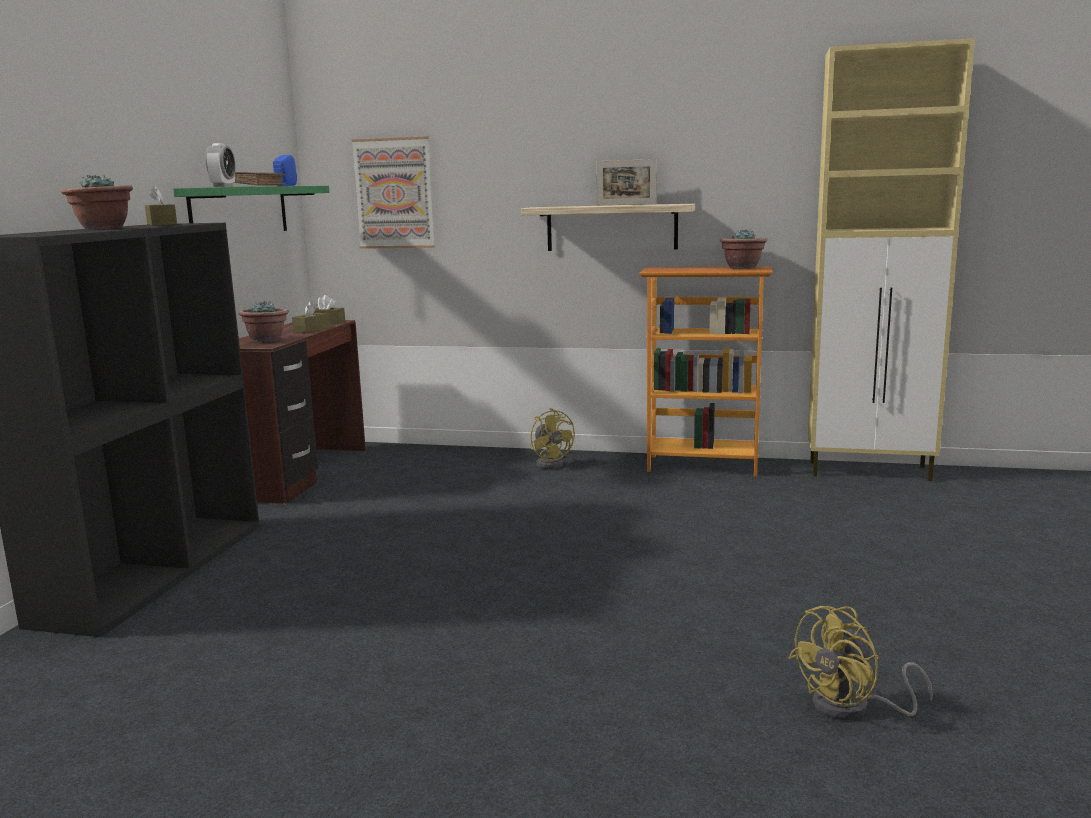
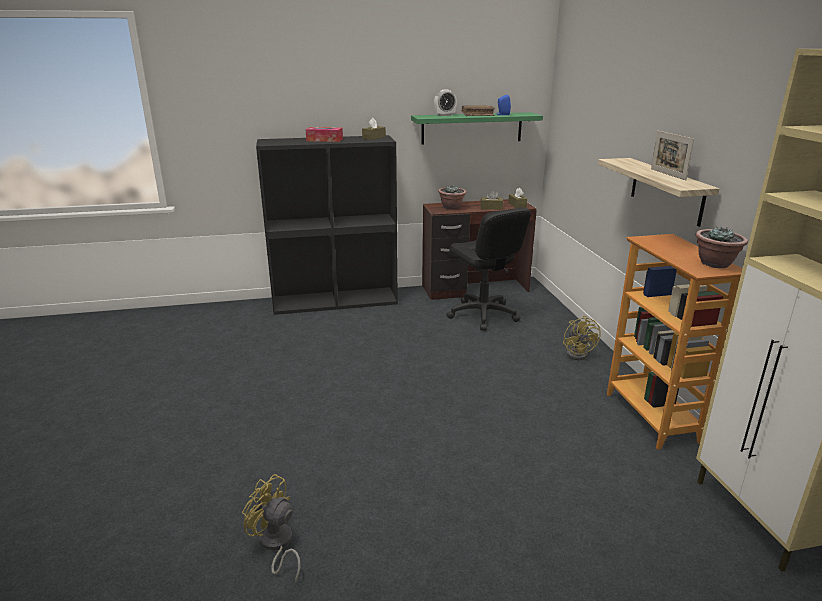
camera: 65 degrees right, 10 degrees up
(103, 228) = (324, 140): potted plant -> tissue box
(387, 484) = (482, 315): none -> black office chair
(394, 193) = (577, 127): picture -> none
(551, 463) = (579, 353): yellow fan -> yellow fan turned 45 degrees counterclockwise

